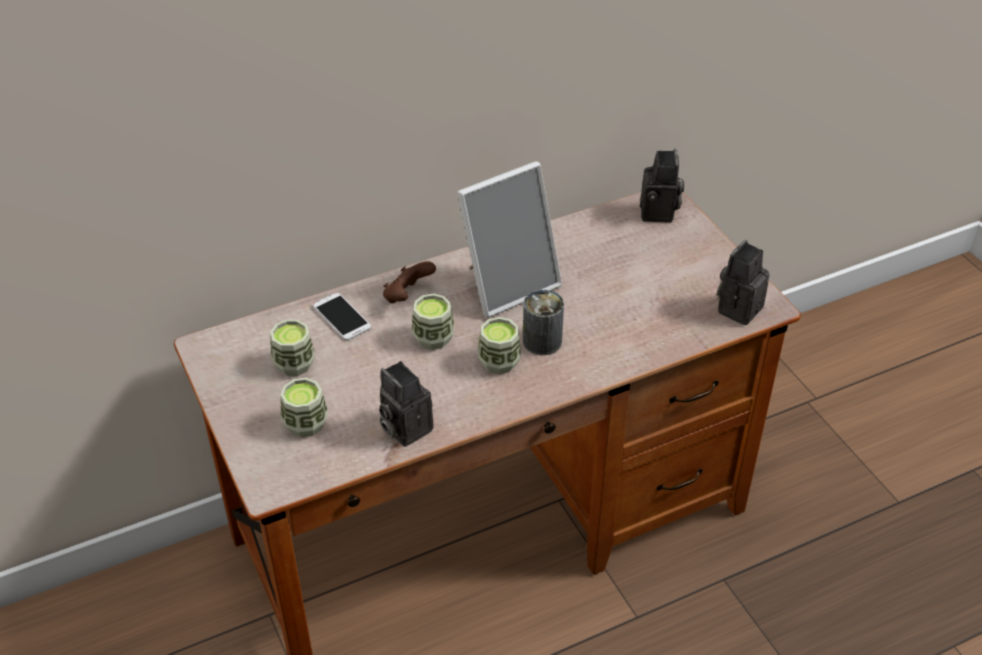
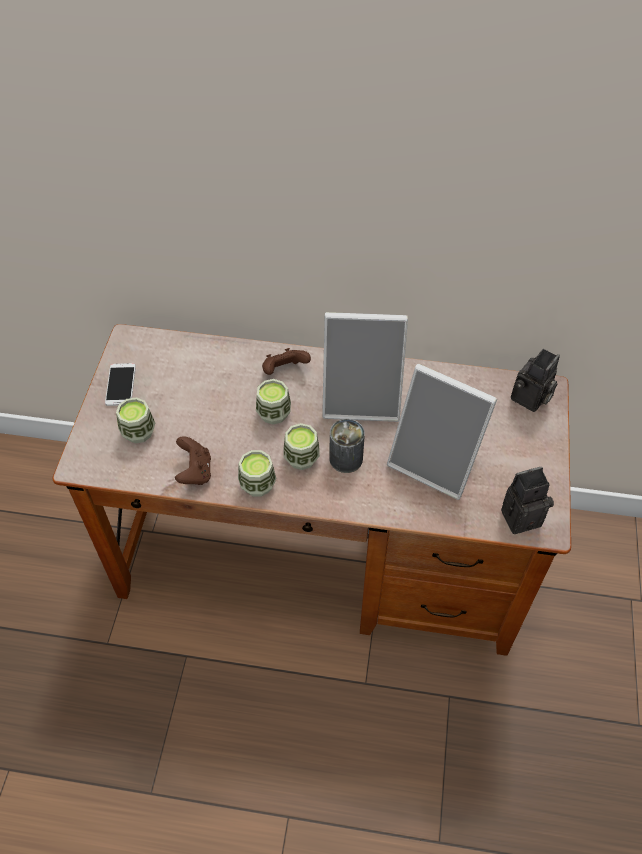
camera: 35 degrees right, 10 degrees up
(294, 364) = (169, 383): cup -> cup (257, 484)
(342, 317) = (228, 363): phone -> phone (120, 384)
(403, 428) = (195, 472): camera -> brown game controller
(626, 303) = (436, 462): none -> picture frame

